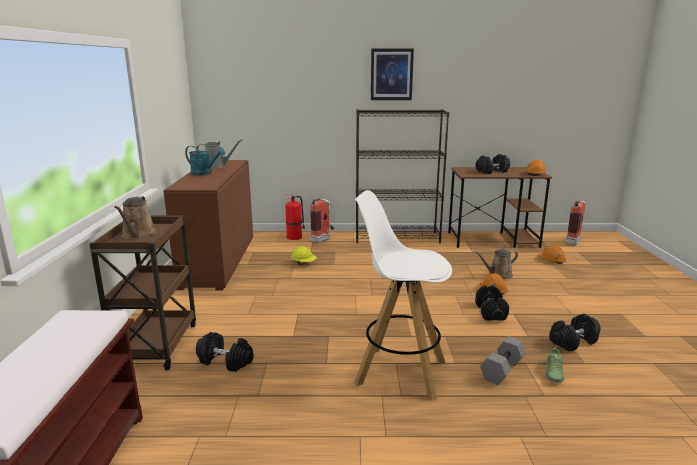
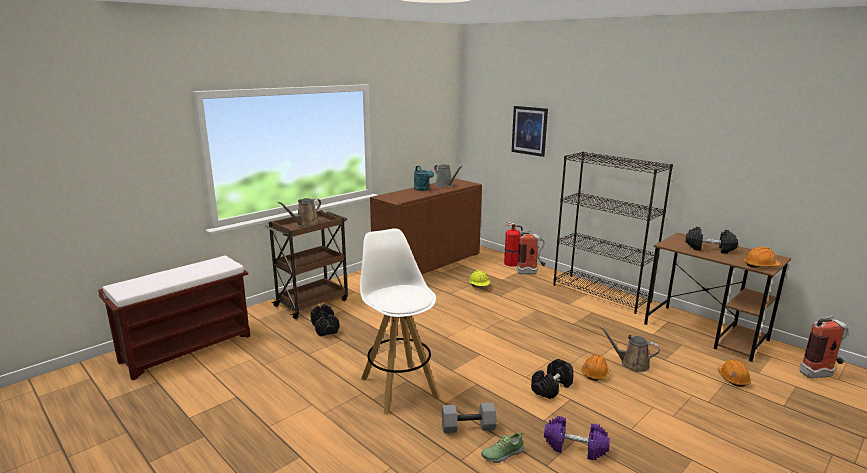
camera: 45 degrees right, 0 degrees up
(391, 74) = (623, 119): picture -> picture (529, 130)
(573, 342) = (575, 447): black dumbbell -> purple dumbbell

